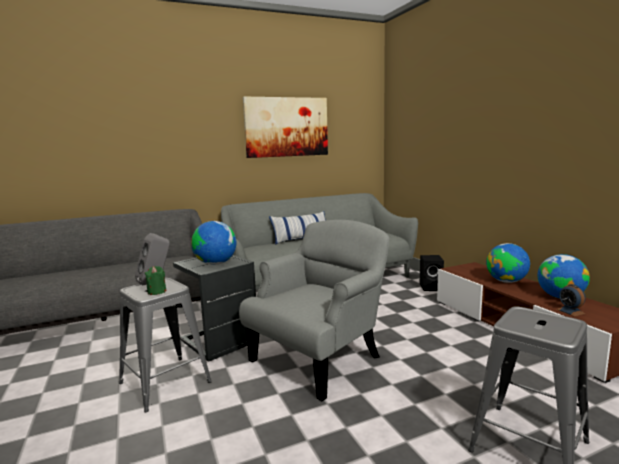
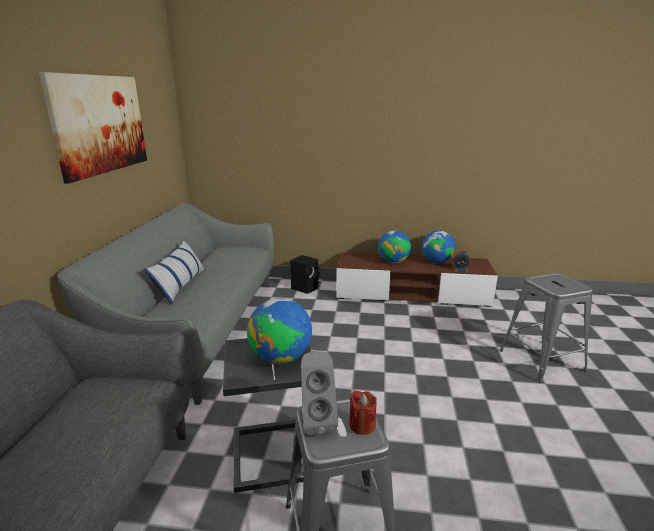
camera: 60 degrees left, 10 degrees up
(157, 292) = (362, 425): green candle -> red candle
(319, 358) = (378, 396): grey armchair -> none

